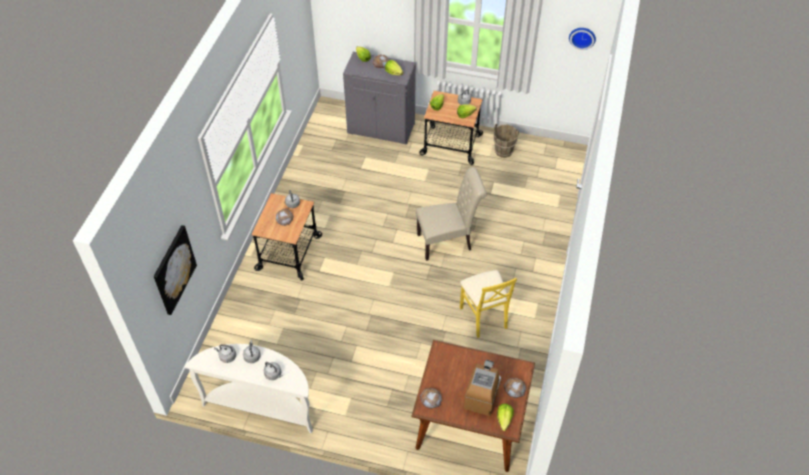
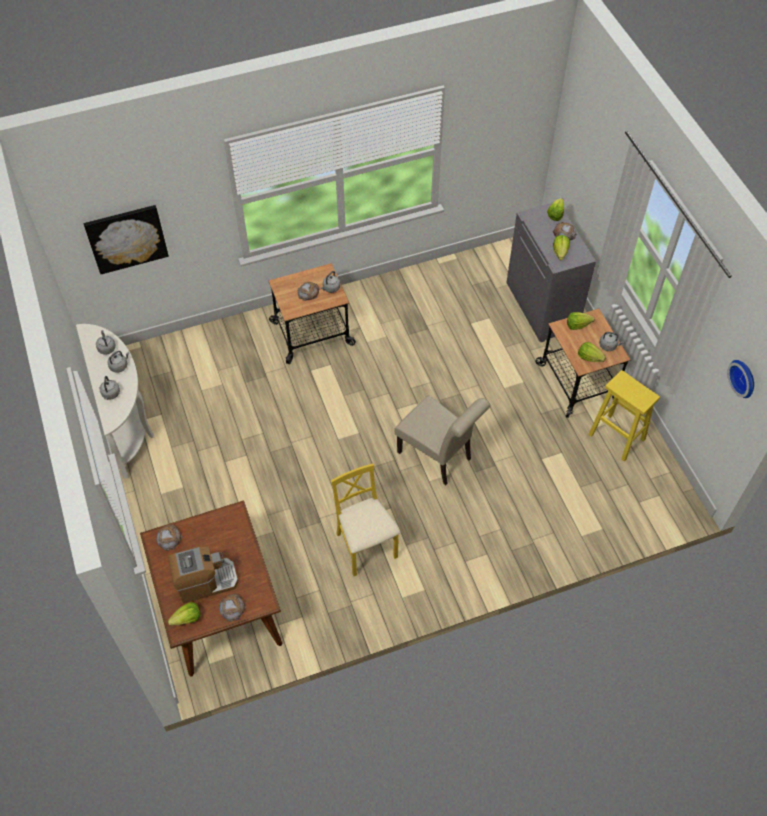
camera: 55 degrees right, 5 degrees up
(484, 316) = (366, 547): yellow chair -> yellow chair turned 120 degrees clockwise
(503, 152) = (615, 436): brown bucket -> yellow stool

